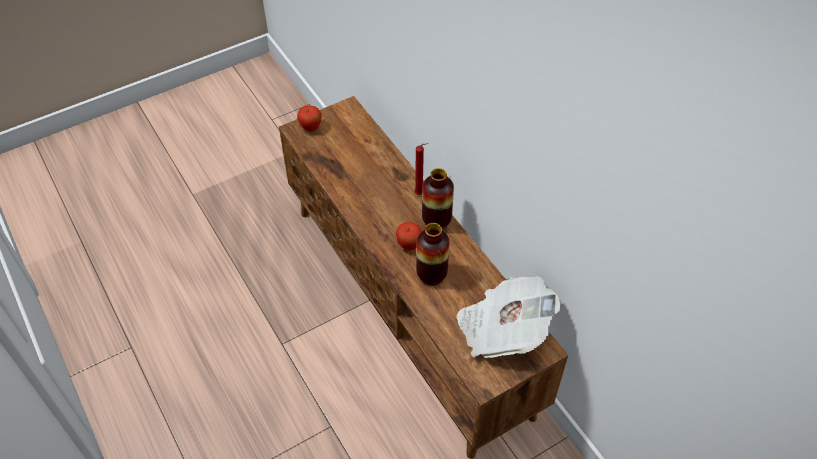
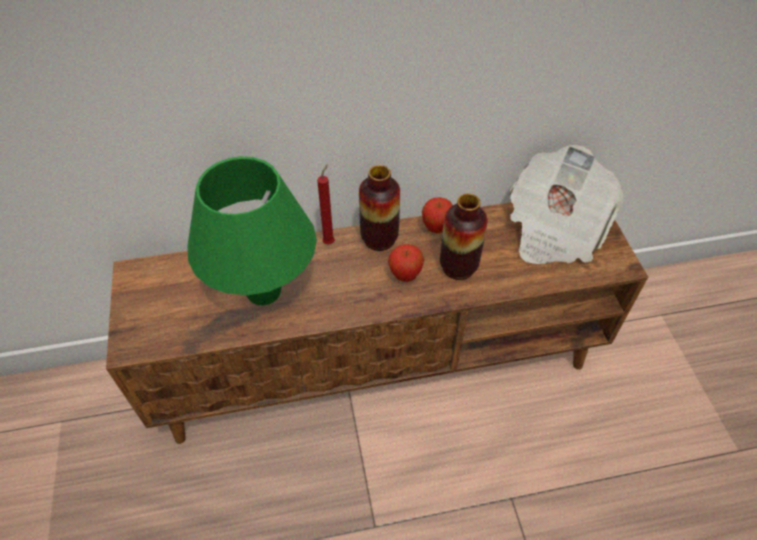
camera: 70 degrees left, 0 degrees up
(310, 128) = (138, 327): apple -> apple (436, 228)
(362, 174) = (263, 291): none -> green table lamp

